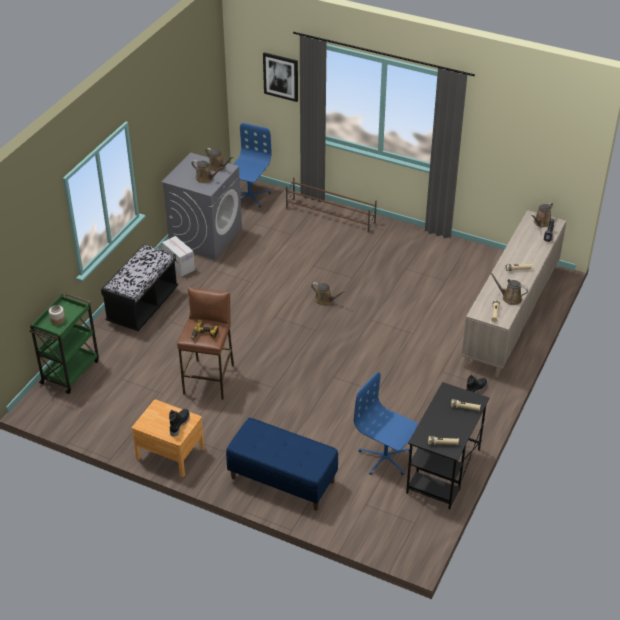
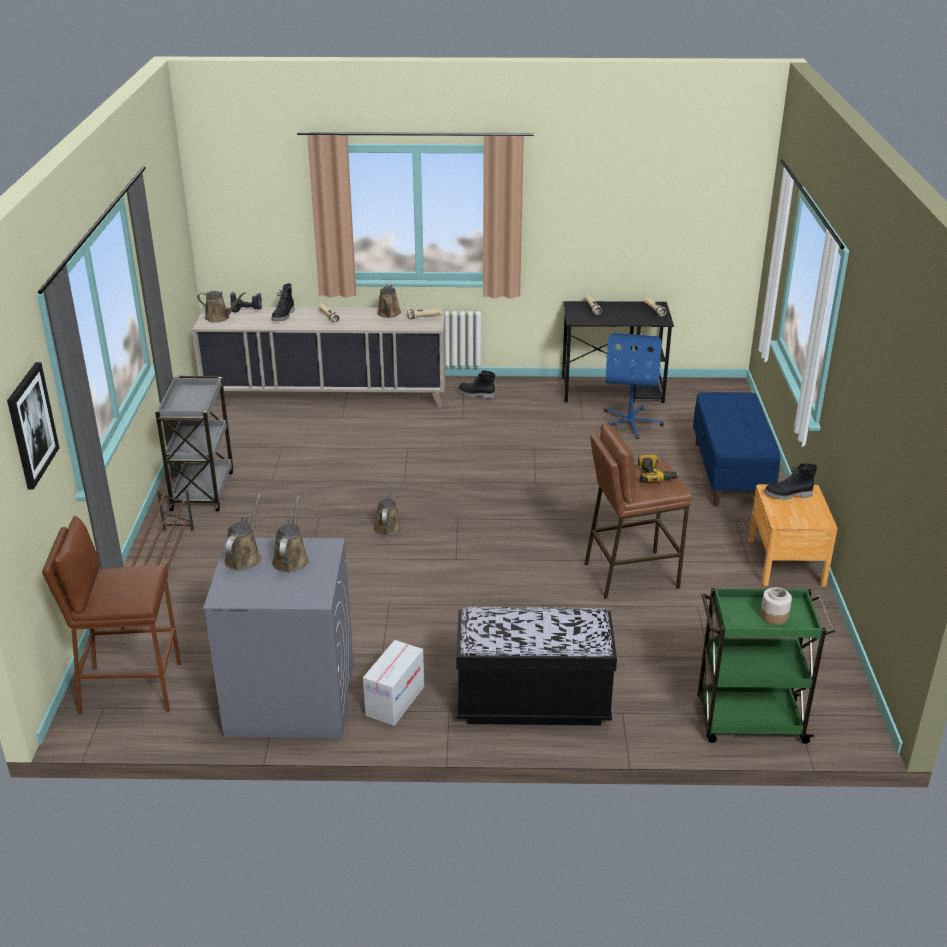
camera: 115 degrees left, 10 degrees down
(249, 196) = (130, 688): blue office chair -> brown stool
(410, 242) = (203, 490): none -> grey cart
(530, 250) = (284, 316): none -> black boot

